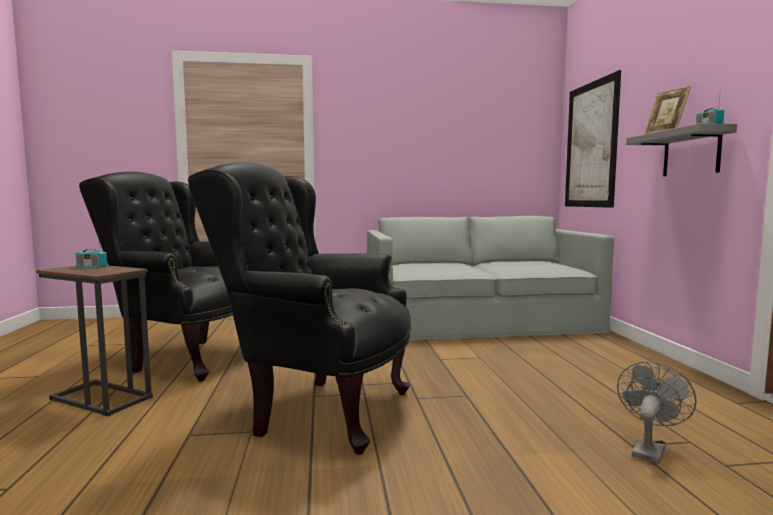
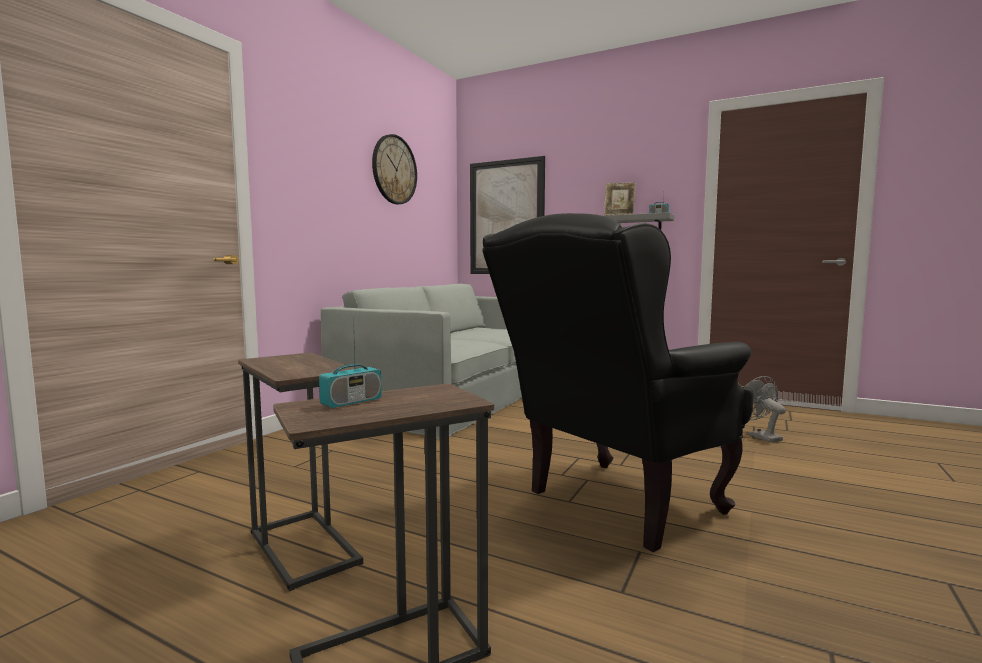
camera: 55 degrees left, 0 degrees up
(189, 358) = (302, 548): black armchair -> brown side table
(462, 115) = (394, 170): none -> wall clock

